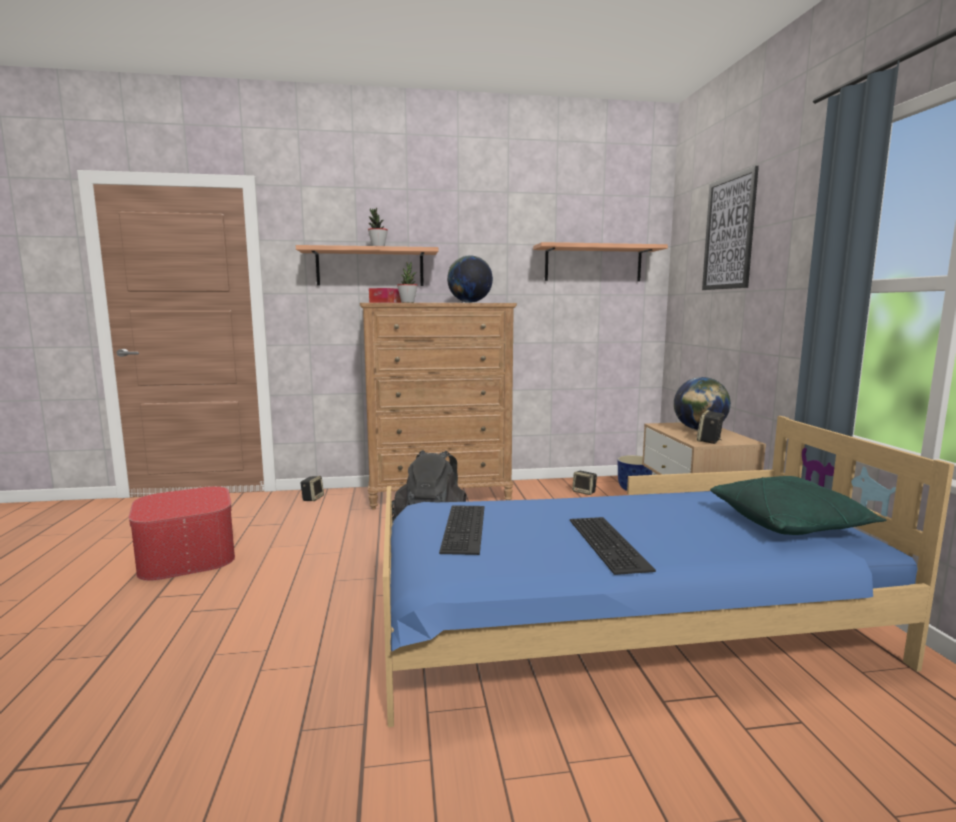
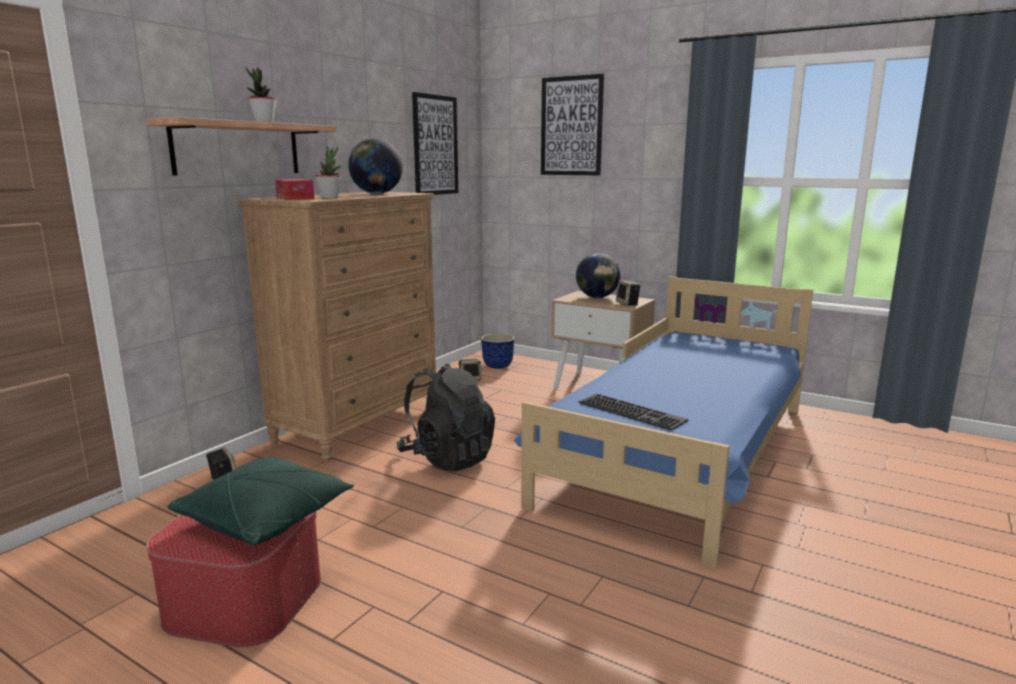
camera: 50 degrees left, 5 degrees up
(593, 264) = (435, 145): shelf -> picture
(611, 543) = (714, 387): keyboard -> none
(789, 524) = (735, 347): green pillow -> green pillow (266, 517)

